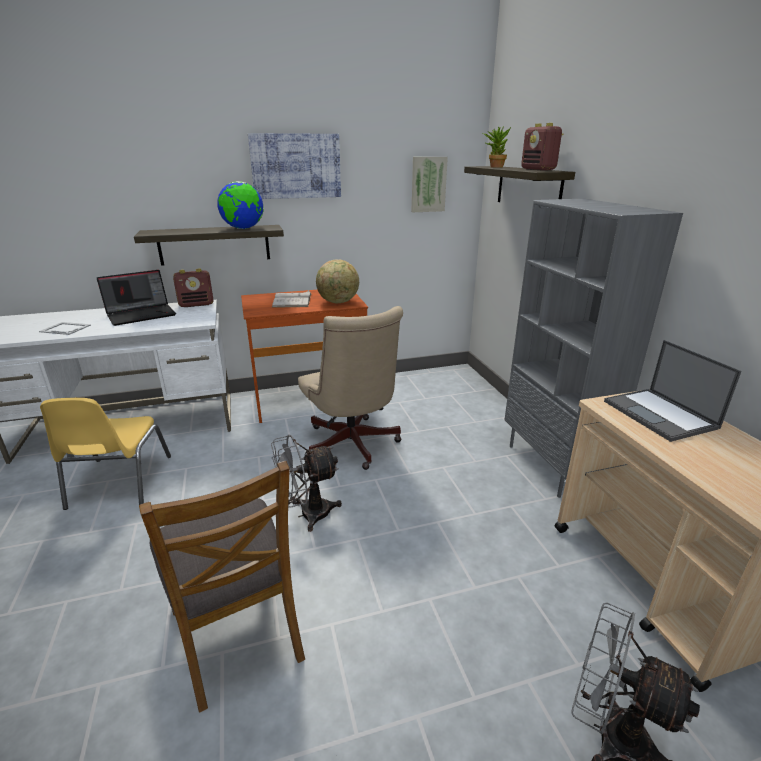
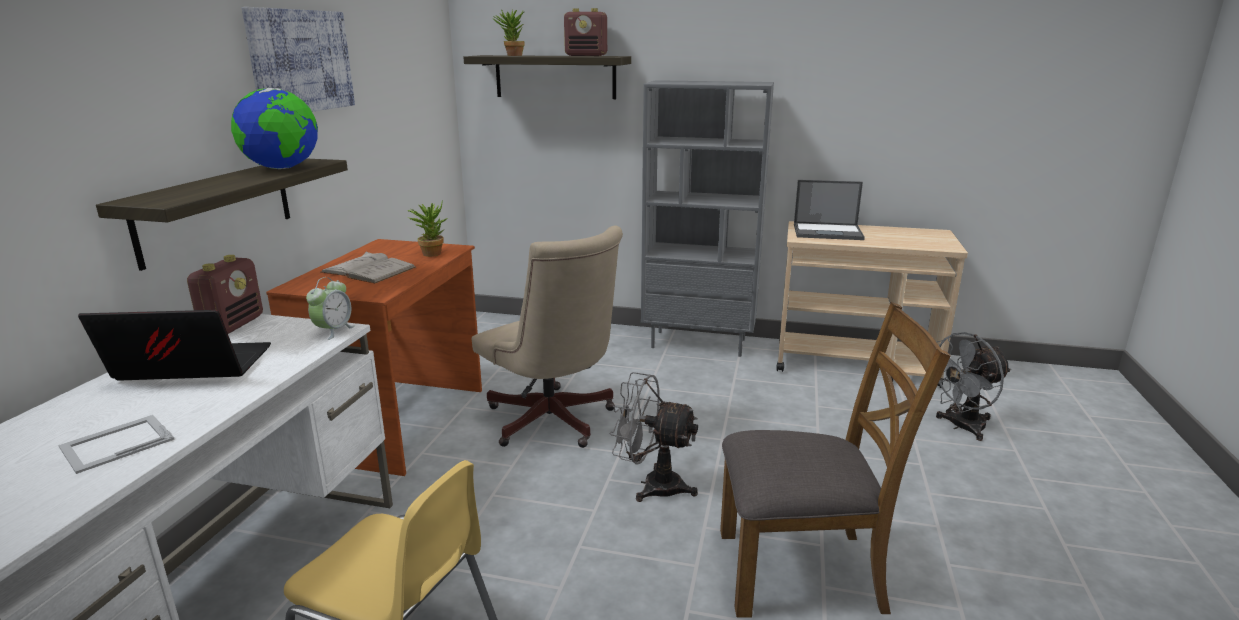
camera: 60 degrees left, 5 degrees down
(142, 314) = (189, 369): laptop -> laptop turned 90 degrees counterclockwise
(200, 321) = (333, 331): none -> alarm clock
(307, 514) = (652, 485): grey fan -> grey fan turned 105 degrees clockwise
(338, 302) = (431, 253): globe -> potted plant
(352, 446) = (553, 423): beige office chair -> beige office chair turned 45 degrees clockwise
(428, 184) = (419, 81): picture -> none

